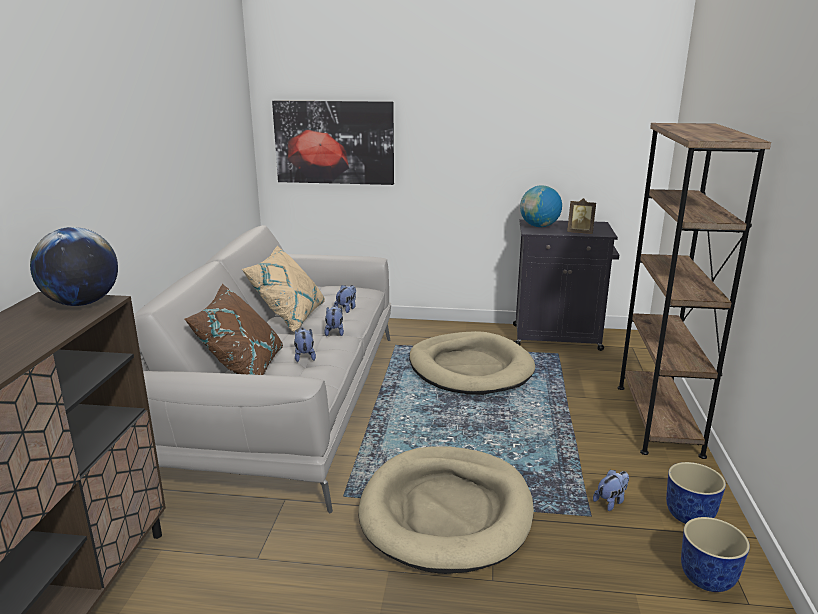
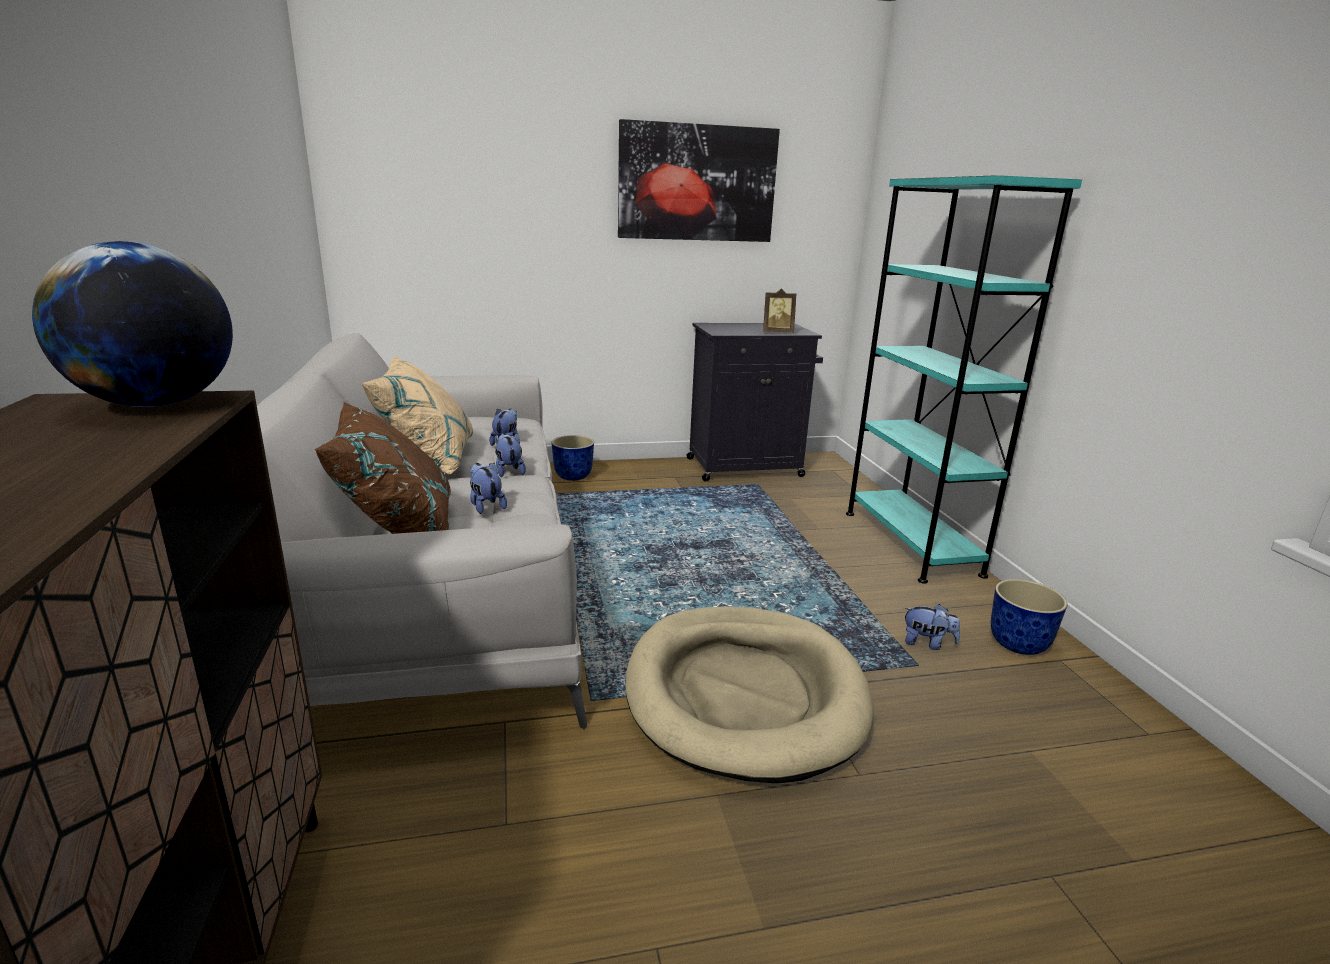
camera: 20 degrees left, 0 degrees up
(334, 142) = (442, 220): picture -> picture (697, 183)
(470, 368) = (665, 511): beige dog bed -> none
(539, 226) = (724, 328): globe -> none
(611, 501) = (927, 643): plush toy -> plush toy turned 75 degrees clockwise
(658, 419) = (910, 542): brown bookcase -> turquoise bookcase
(706, 578) = (1087, 714): planter -> planter (572, 476)

